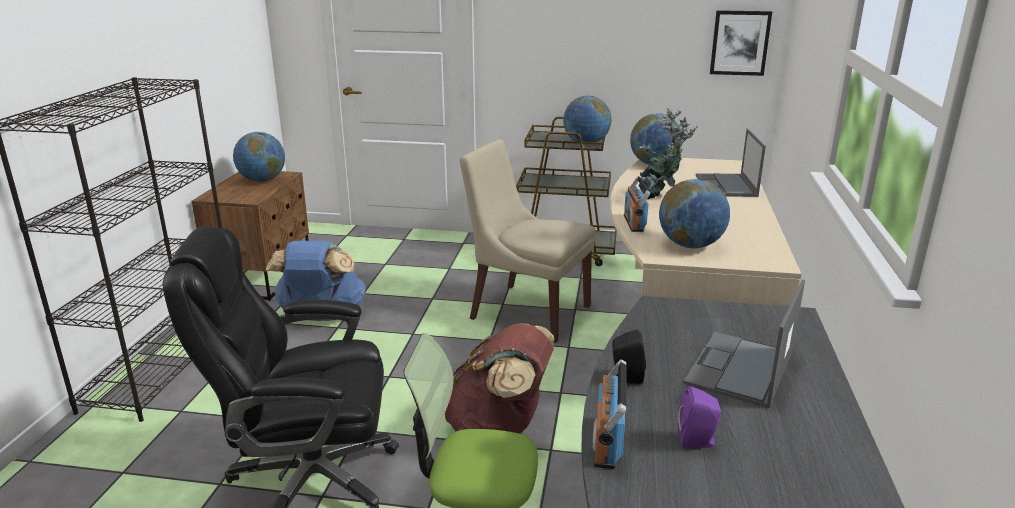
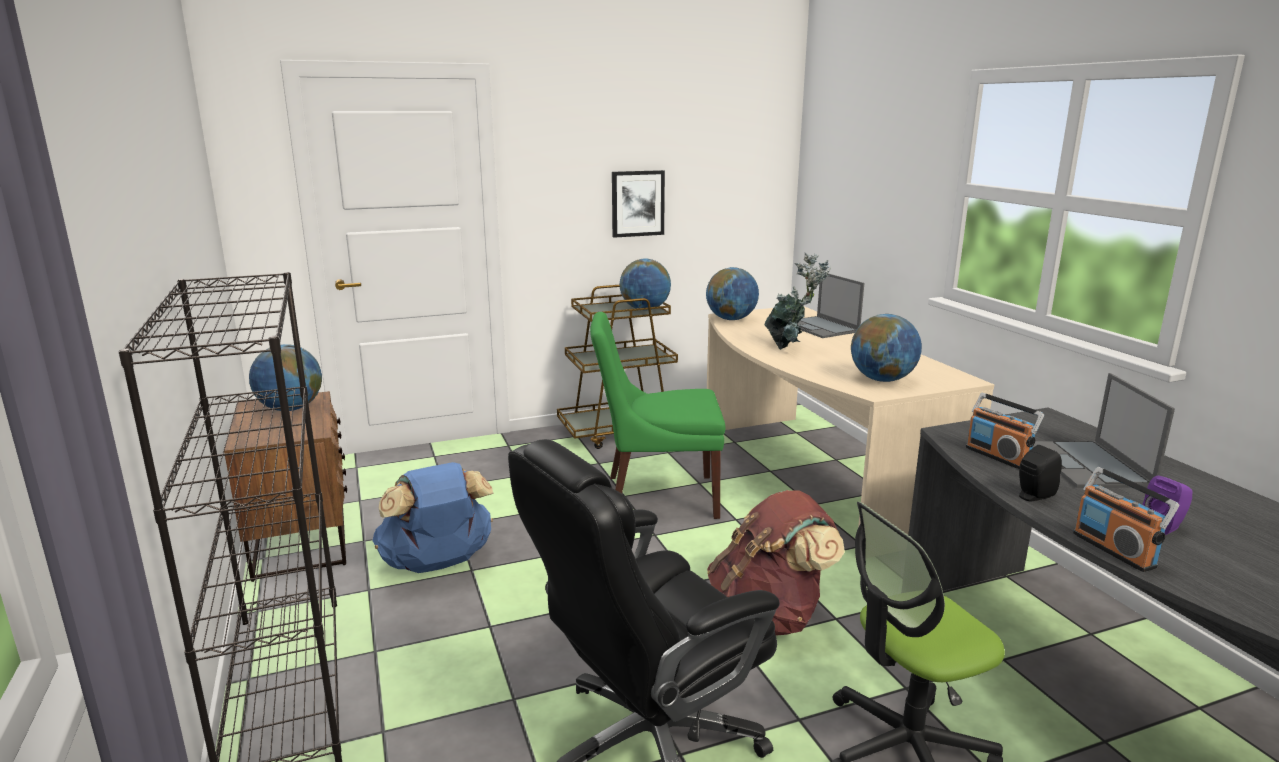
camera: 30 degrees left, 5 degrees down
(526, 311) = (656, 497): beige chair -> green chair
(634, 223) = (806, 371): radio -> radio (997, 456)
(740, 43) = (760, 195): picture -> picture (637, 203)

